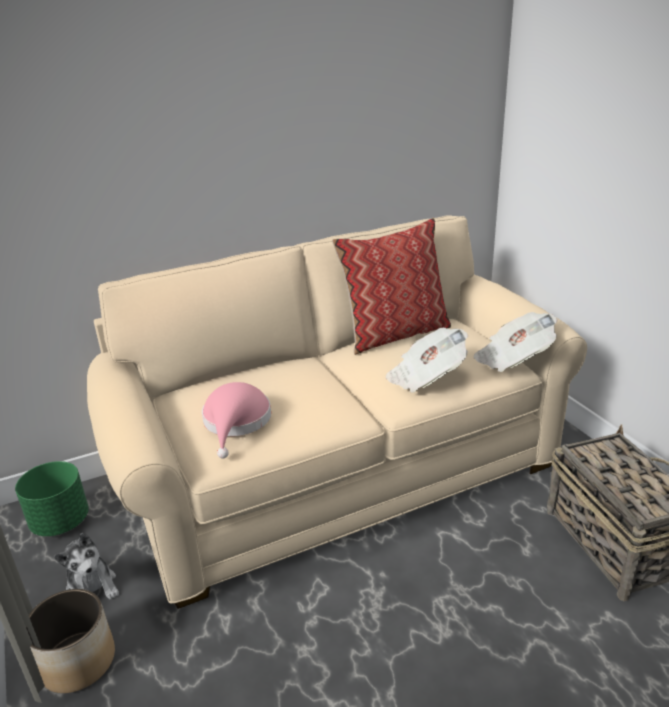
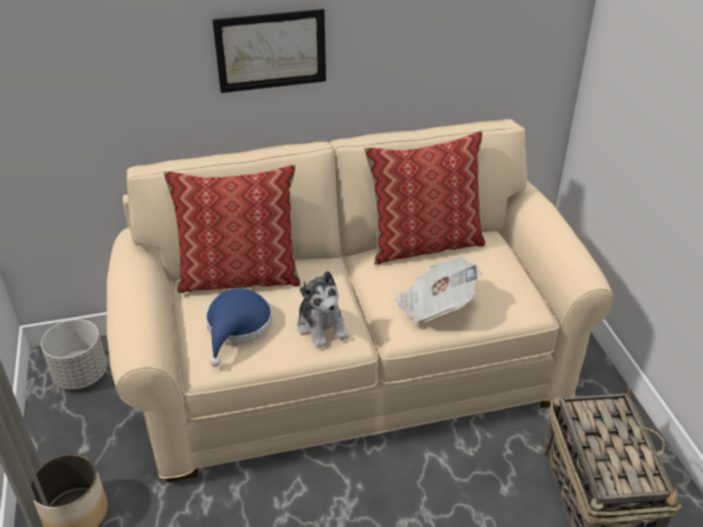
camera: 10 degrees right, 10 degrees up
(60, 522) = (80, 375): green planter -> grey planter
(93, 587) = (98, 446): plush toy -> plush toy (321, 326)
(225, 381) = (239, 276): none -> pillow
(230, 159) = (271, 50): none -> picture
(236, 422) = (237, 328): pink hat -> blue hat
(512, 359) = (532, 298): newspaper -> none

